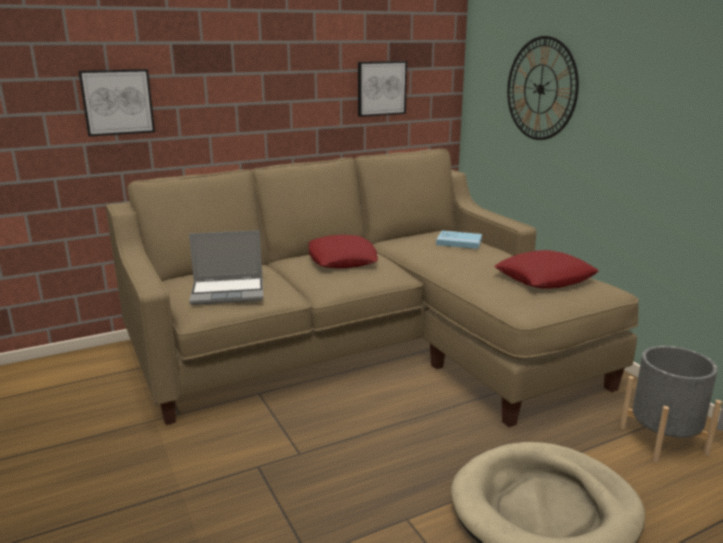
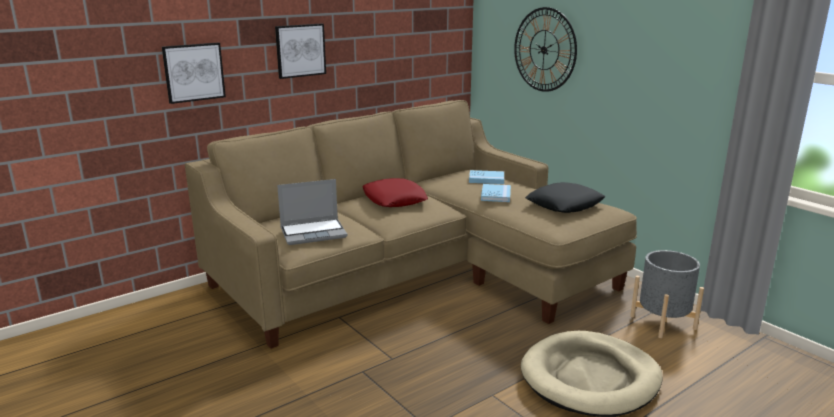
camera: 10 degrees left, 0 degrees up
(381, 88) = (407, 49): picture -> picture (300, 50)
(462, 261) = (496, 195): none -> blue book
(545, 278) = (564, 204): red pillow -> black pillow

